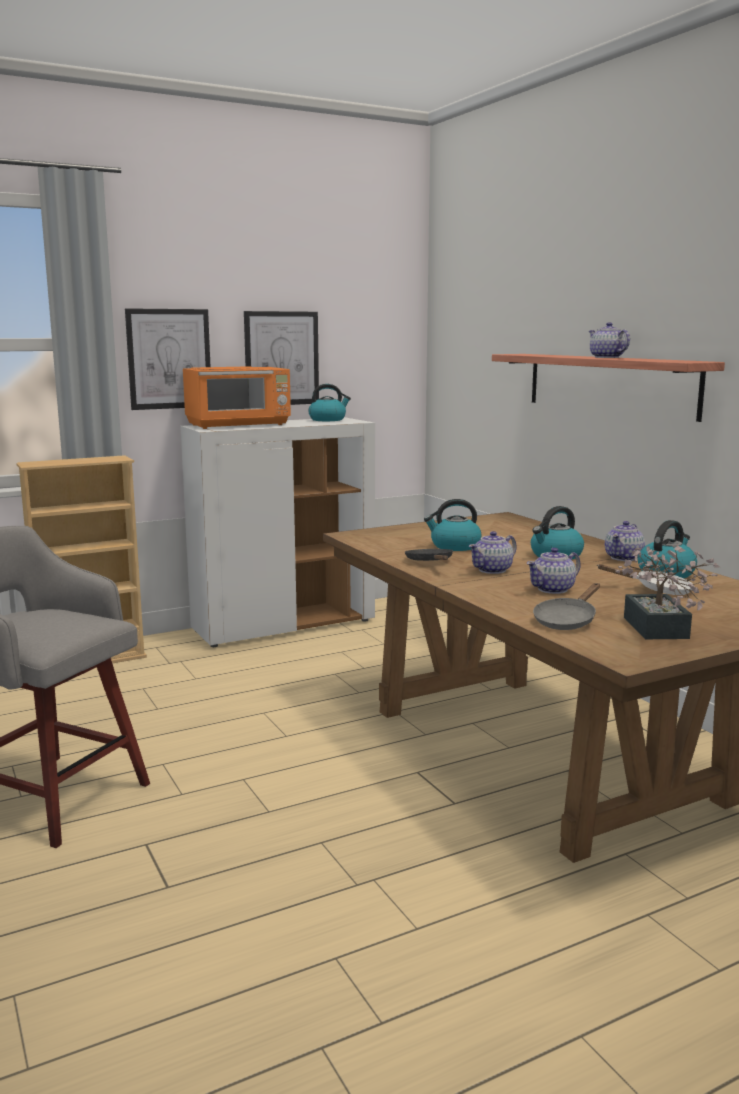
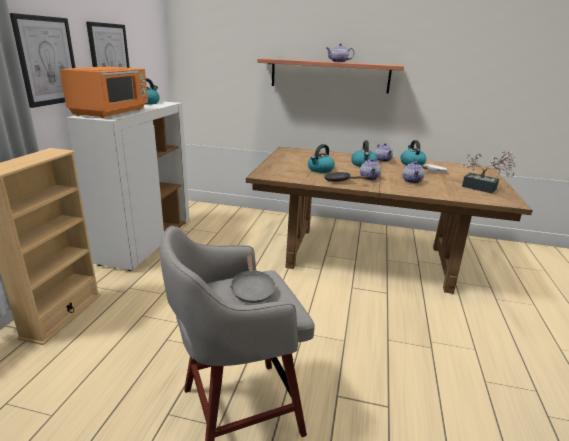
camera: 50 degrees left, 10 degrees up
(567, 621) = (457, 193): grey frying pan -> grey frying pan (252, 289)

